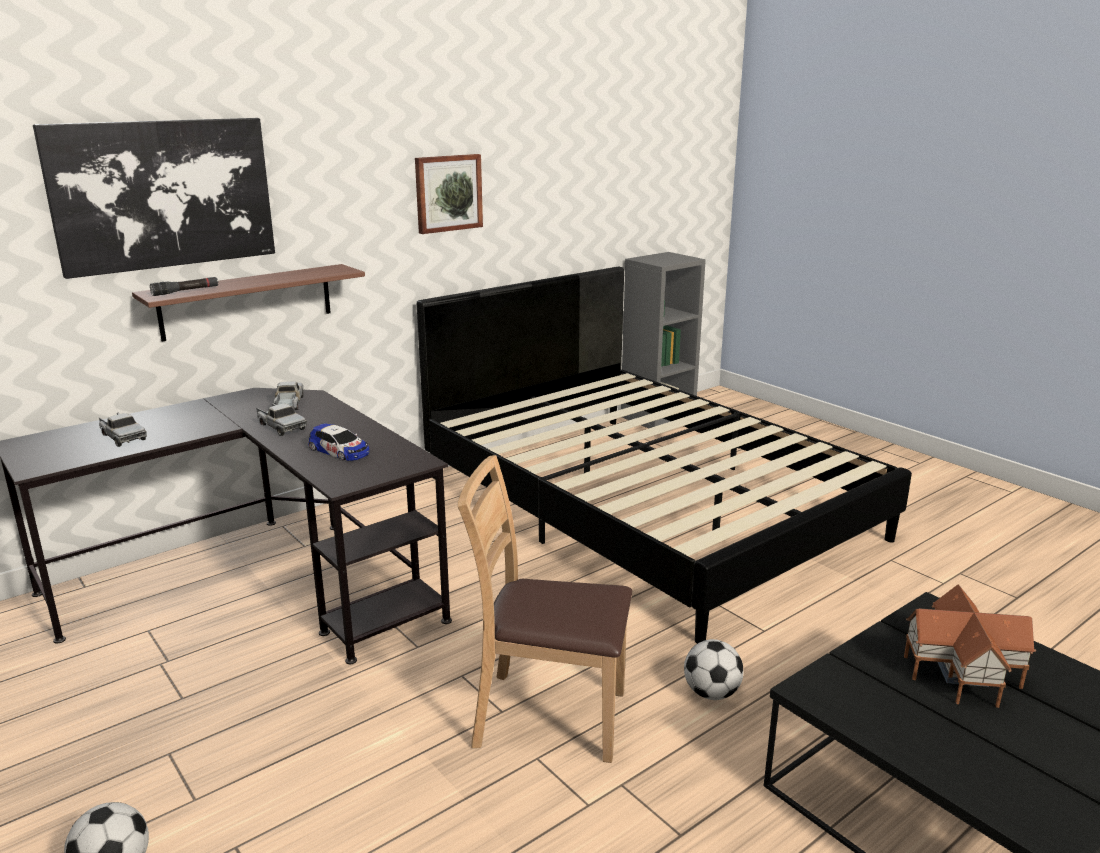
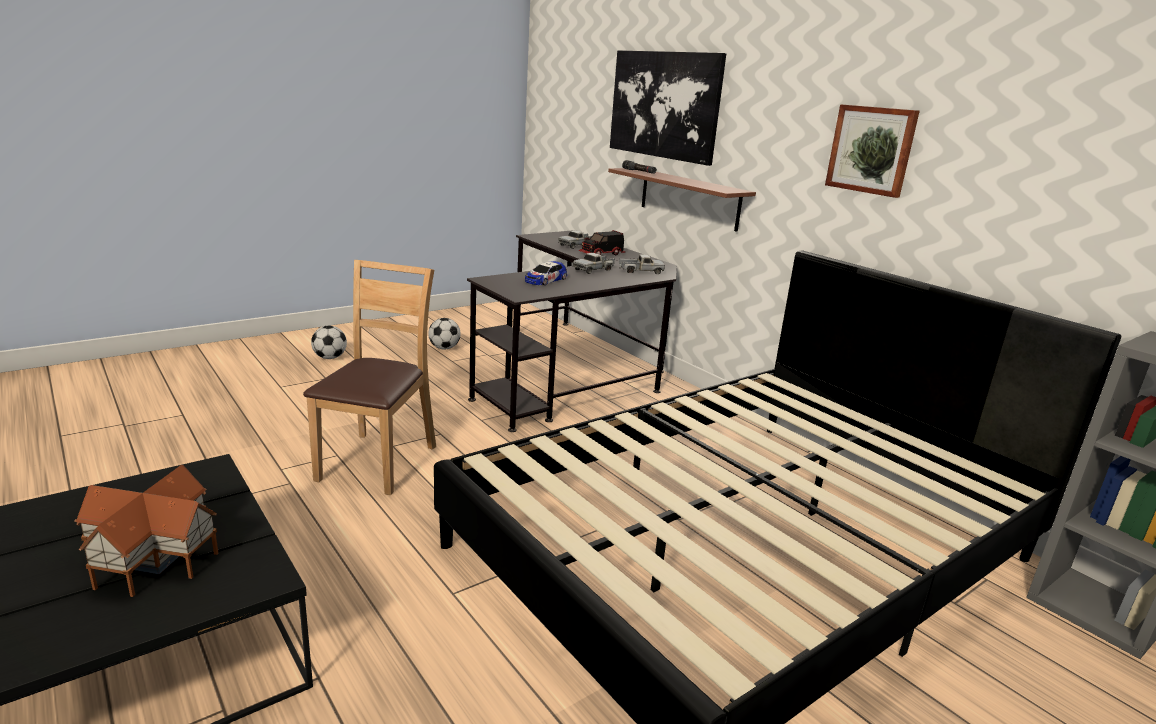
camera: 90 degrees right, 0 degrees up
(188, 422) = (602, 254): none -> toy truck
(711, 693) = (367, 539): football -> football (444, 348)

